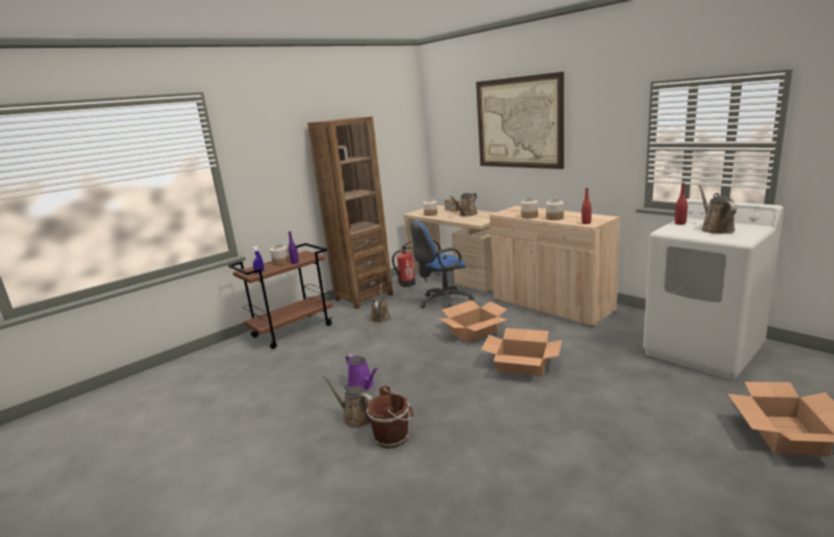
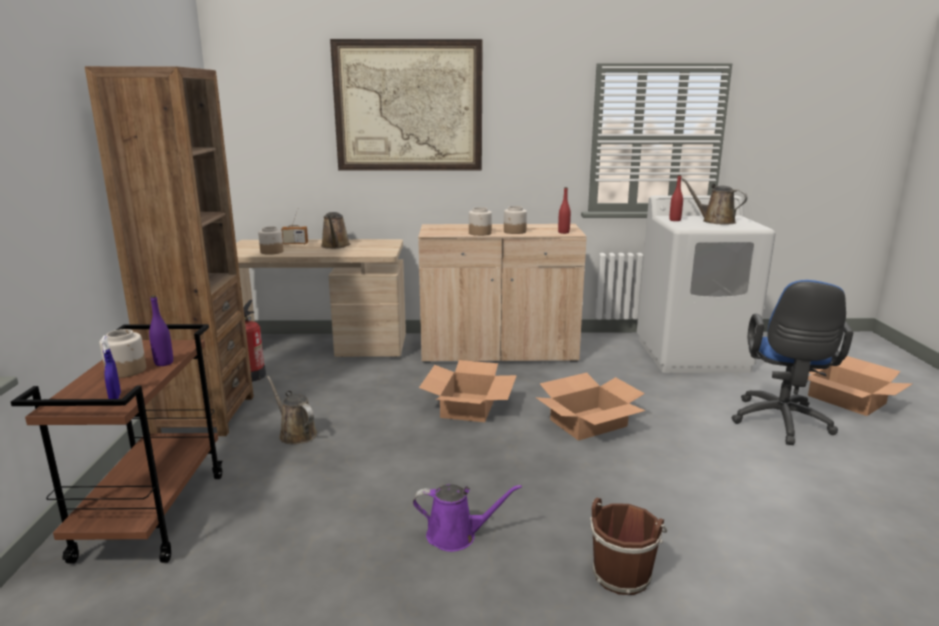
camera: 50 degrees left, 0 degrees up
(355, 417) = (532, 581): brown watering can -> none
(442, 302) = (357, 384): blue office chair -> blue office chair (781, 424)

